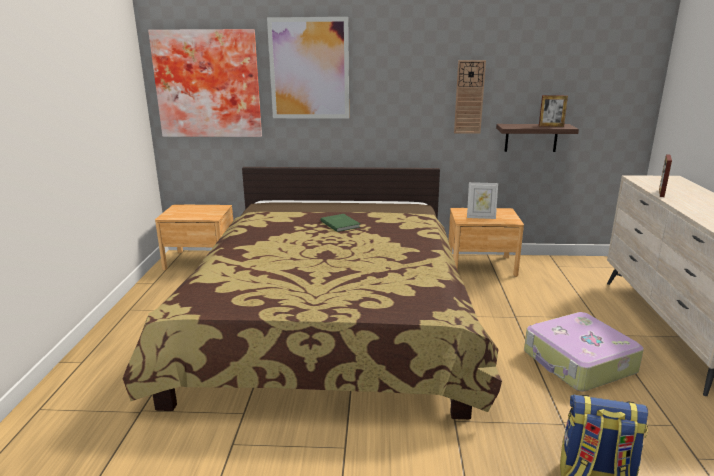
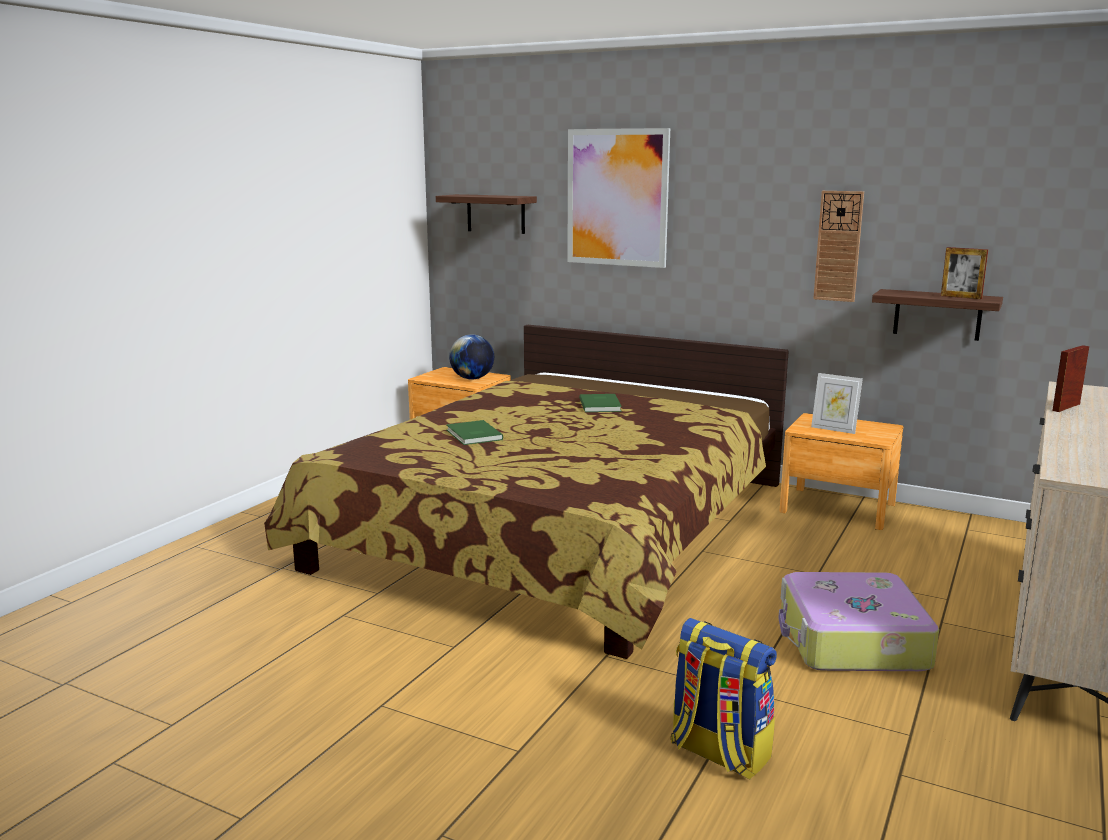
camera: 25 degrees right, 5 degrees down
(206, 212) = (472, 378): none -> globe
(208, 84) = (496, 213): picture -> shelf
(280, 267) = (473, 435): none -> green book

